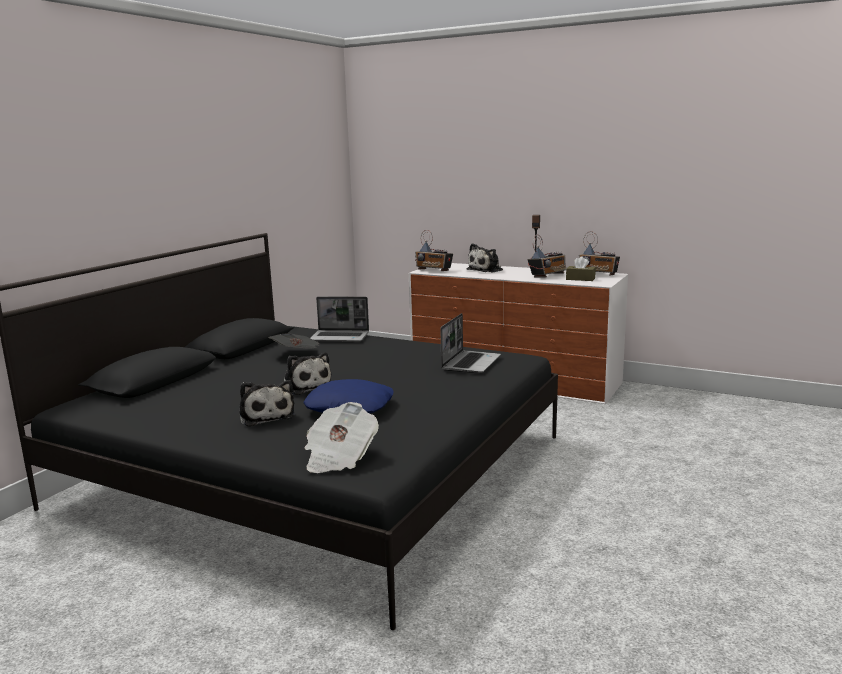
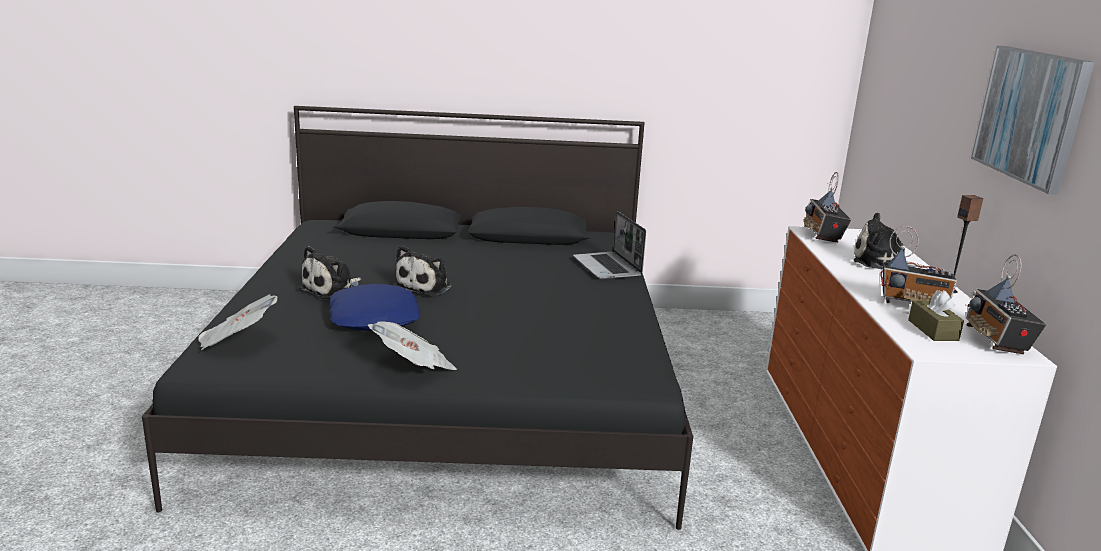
camera: 60 degrees right, 5 degrees up
(297, 355) = (524, 263): newspaper -> newspaper (414, 367)
(470, 363) = (581, 352): laptop -> none
(553, 167) = (1030, 115): none -> picture

